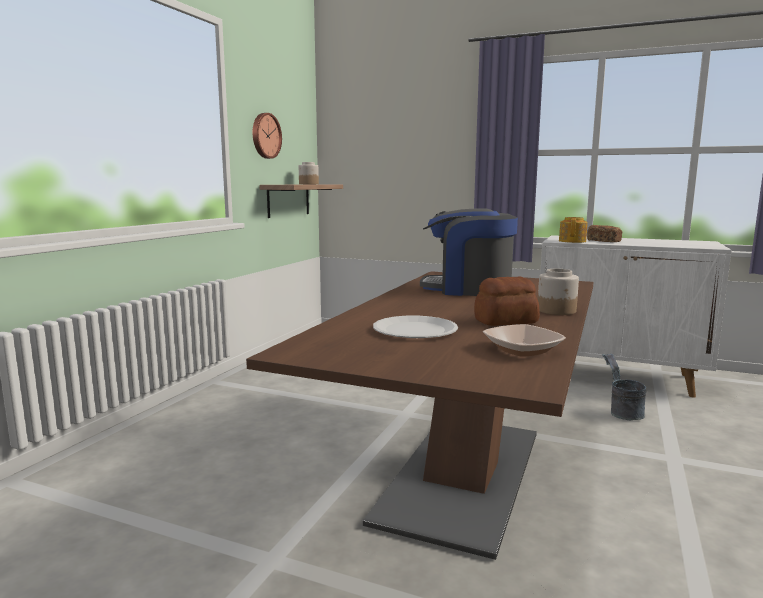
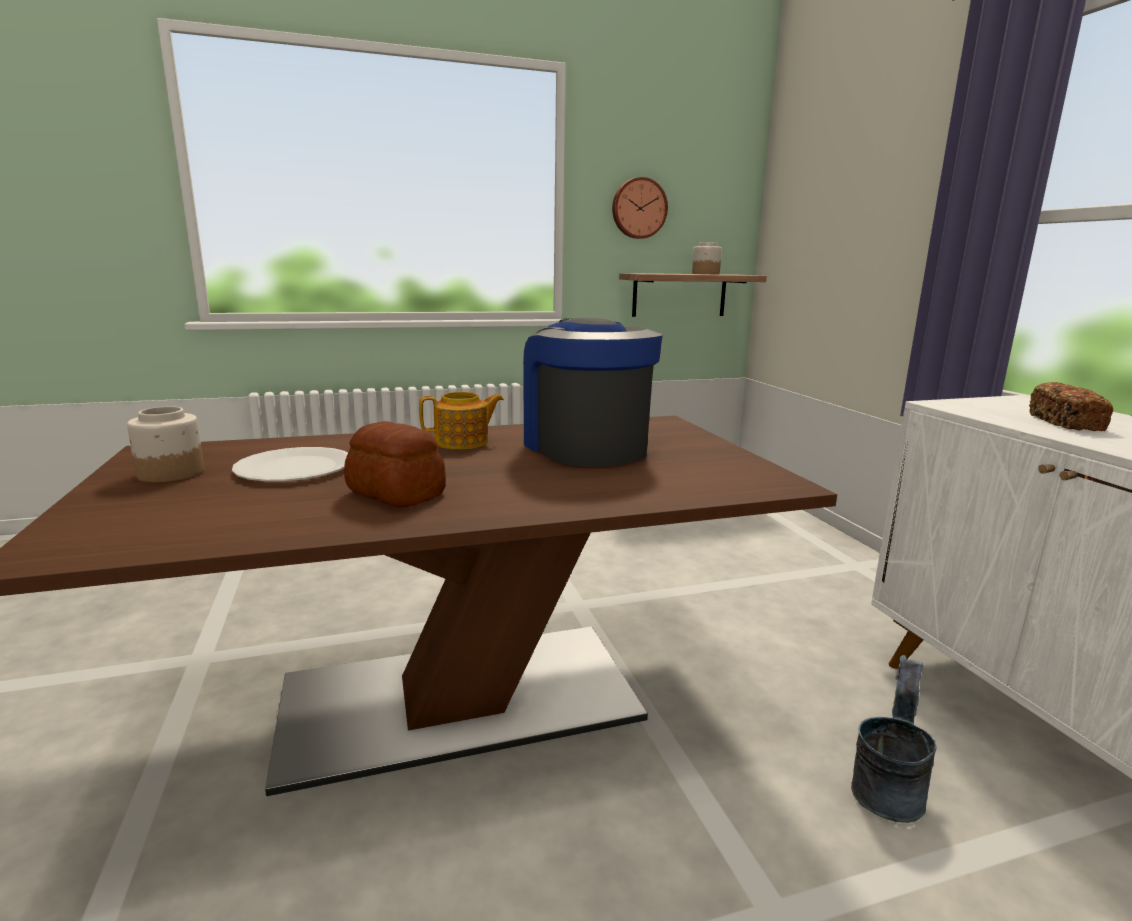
camera: 50 degrees right, 5 degrees up
(522, 350) = (231, 525): bowl -> none
(557, 311) = (517, 507): jar -> jar (170, 473)
(572, 241) = (980, 410): teapot -> teapot (463, 442)

